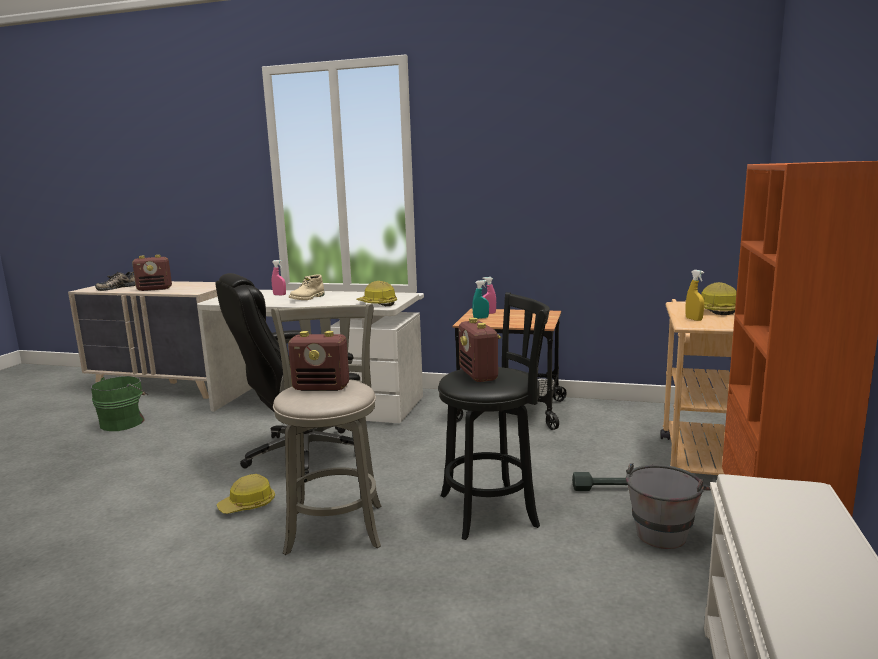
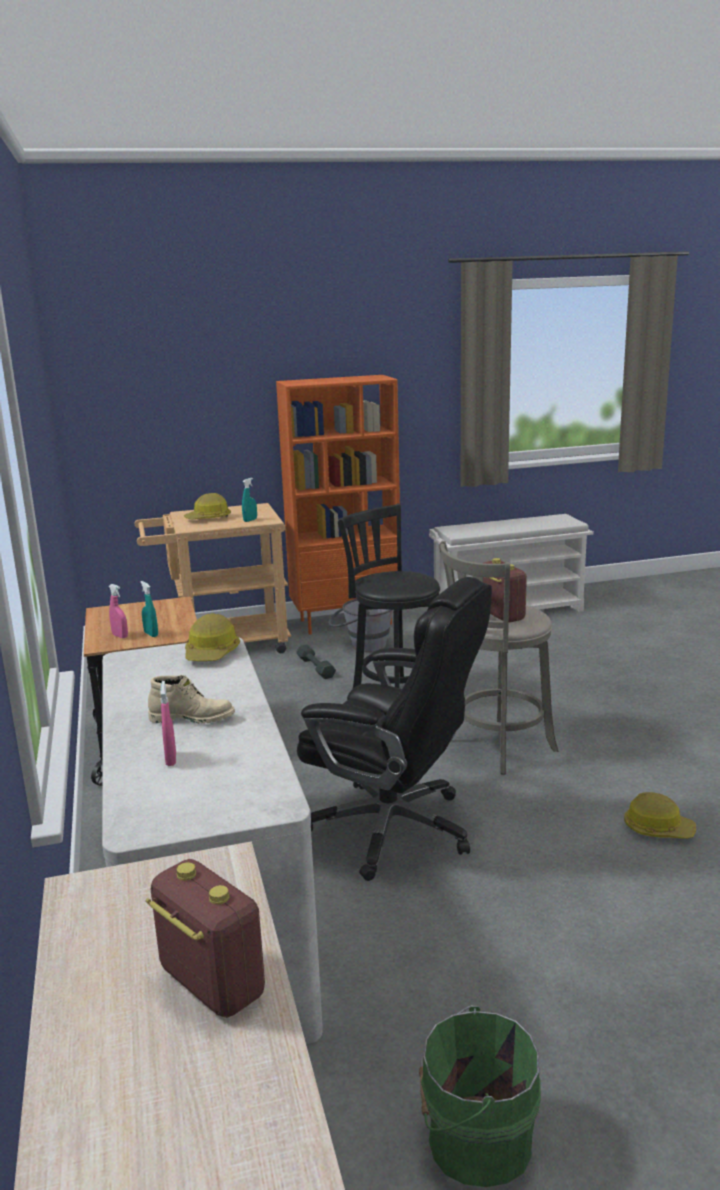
camera: 120 degrees left, 5 degrees up
(117, 287) = (214, 1141): shoe -> none
(248, 505) = (526, 804): hard hat -> hard hat (658, 829)
(478, 375) = (400, 581): radio -> none
(693, 319) = (250, 520): yellow spray bottle -> turquoise spray bottle

